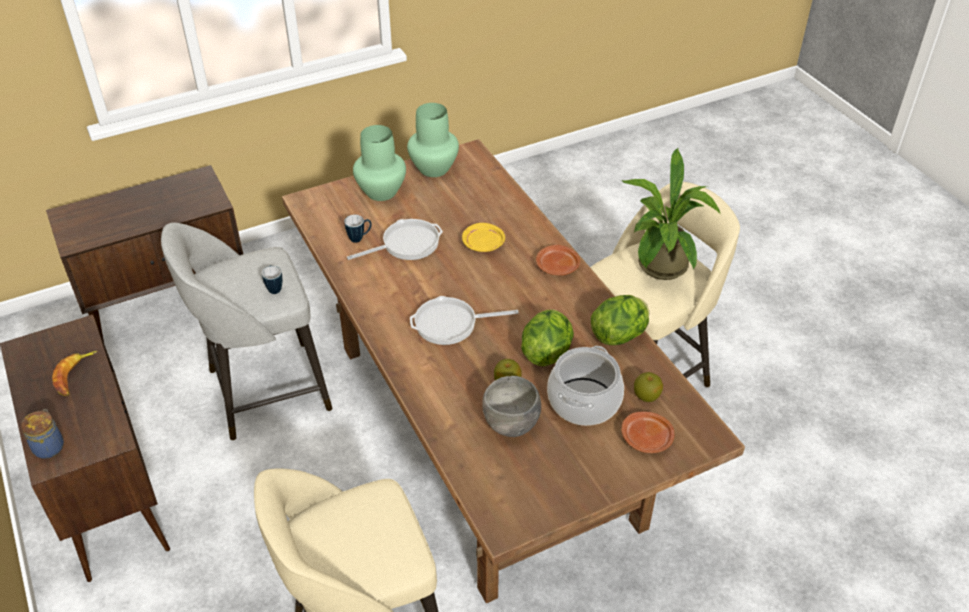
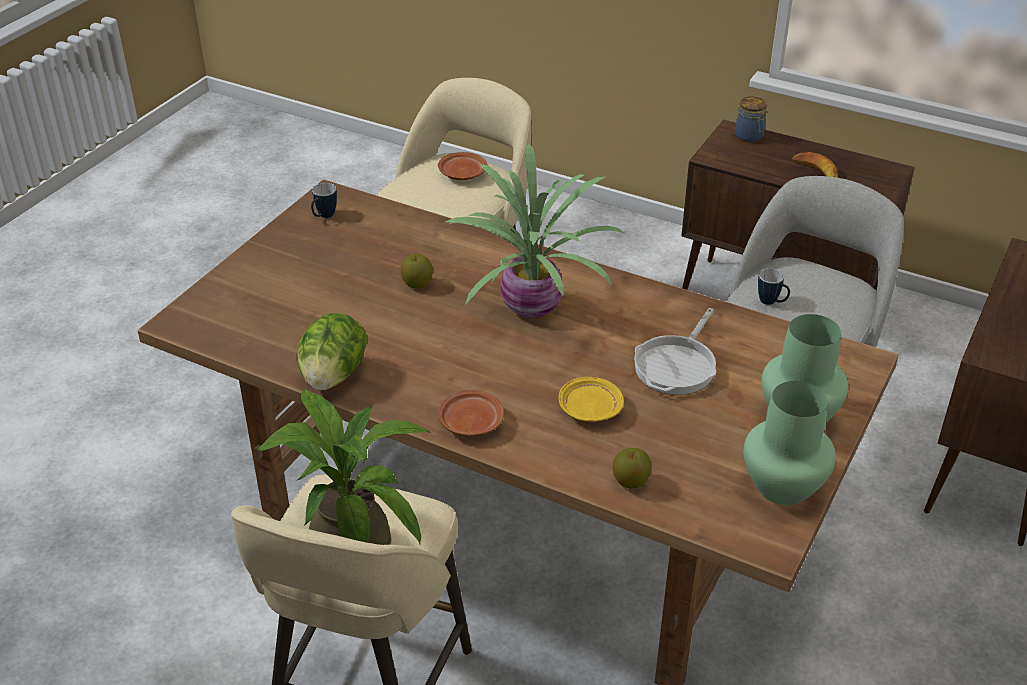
camera: 145 degrees right, 5 degrees down
(359, 238) = (737, 347): mug -> mug (324, 217)
(450, 324) = (528, 308): frying pan -> potted plant
(510, 424) = (383, 255): grey bowl -> none
(546, 352) = (402, 326): lettuce -> none
(584, 402) = (326, 300): cooking pot -> none
(646, 396) = (264, 330): apple -> apple (630, 481)
(647, 439) = (242, 296): brown plate -> brown plate (462, 174)

